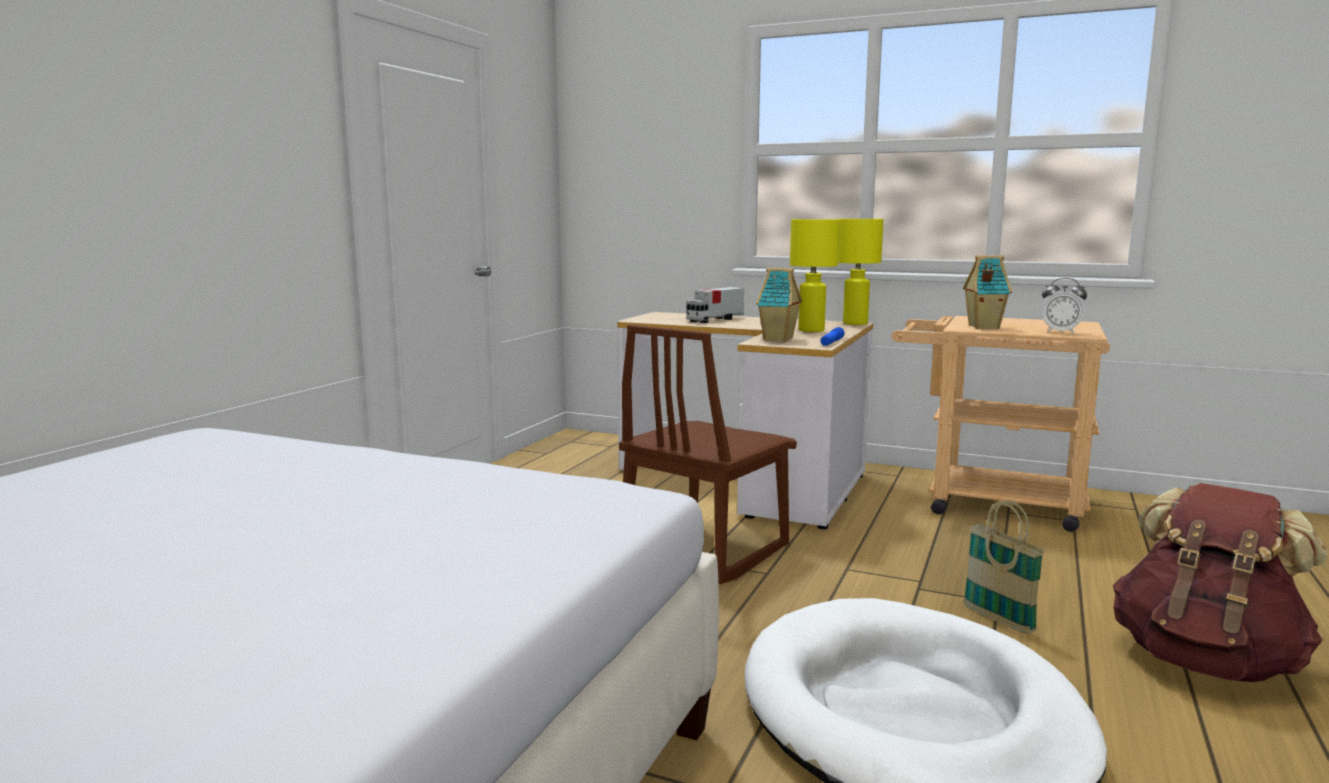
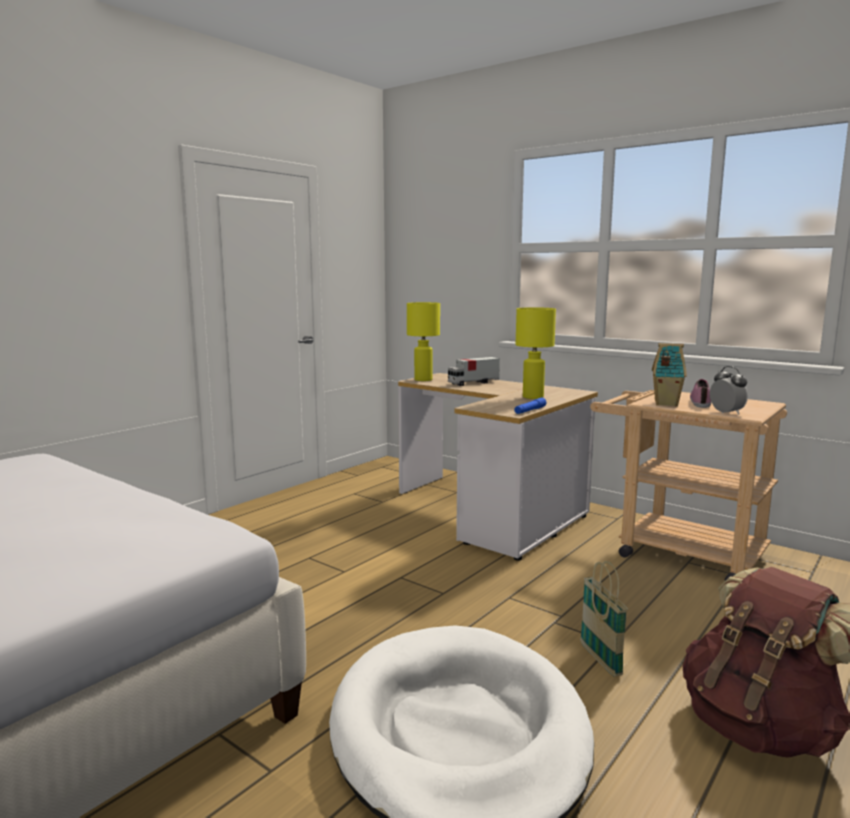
camera: 15 degrees right, 0 degrees up
(703, 550) = (410, 568): brown chair -> none
(779, 339) = (492, 405): toy house -> none
(854, 323) = (579, 392): yellow table lamp -> yellow table lamp (422, 380)
(1017, 324) = (702, 402): none -> shoe
(1060, 332) = (726, 413): alarm clock -> alarm clock turned 150 degrees counterclockwise

